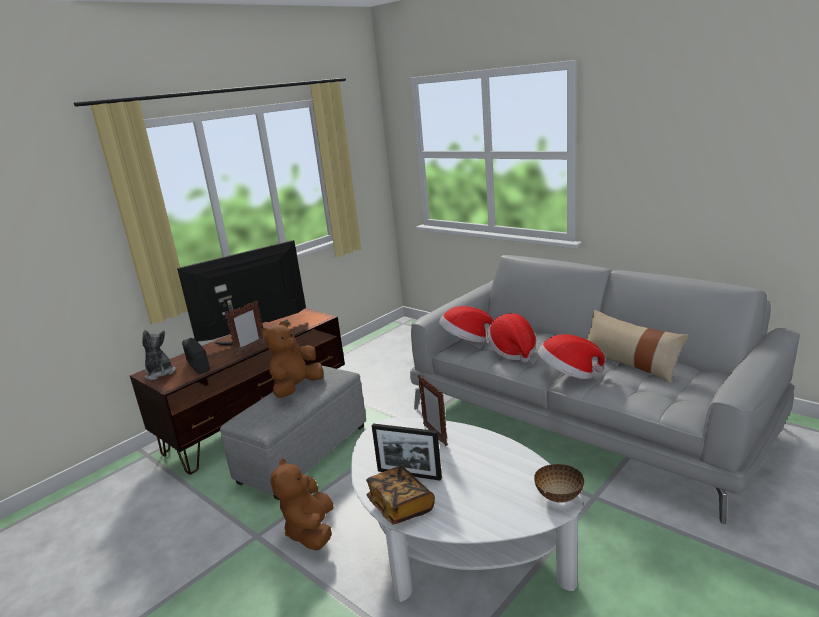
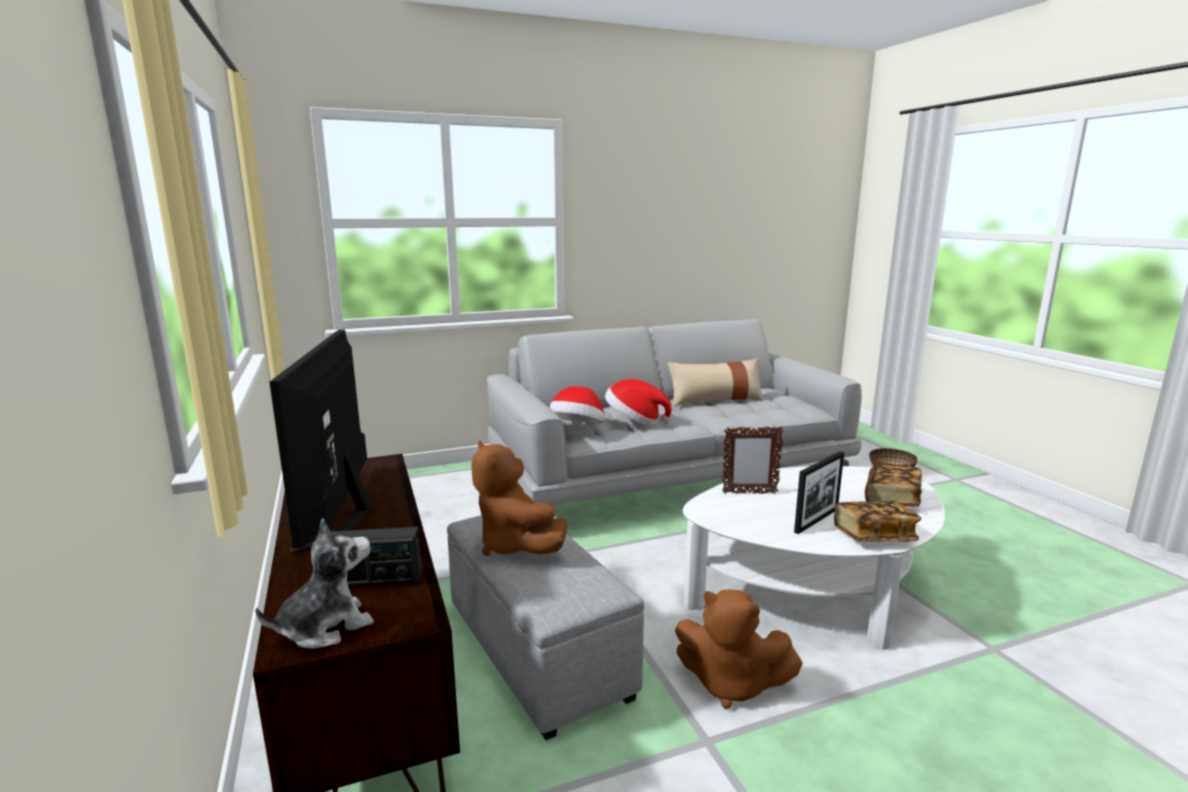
camera: 65 degrees left, 5 degrees down
(160, 373) = (325, 626): plush toy -> plush toy turned 150 degrees clockwise
(250, 350) = (397, 524): picture frame -> none
(491, 505) = (891, 499): none -> book
(568, 375) = (712, 418): hat -> none

